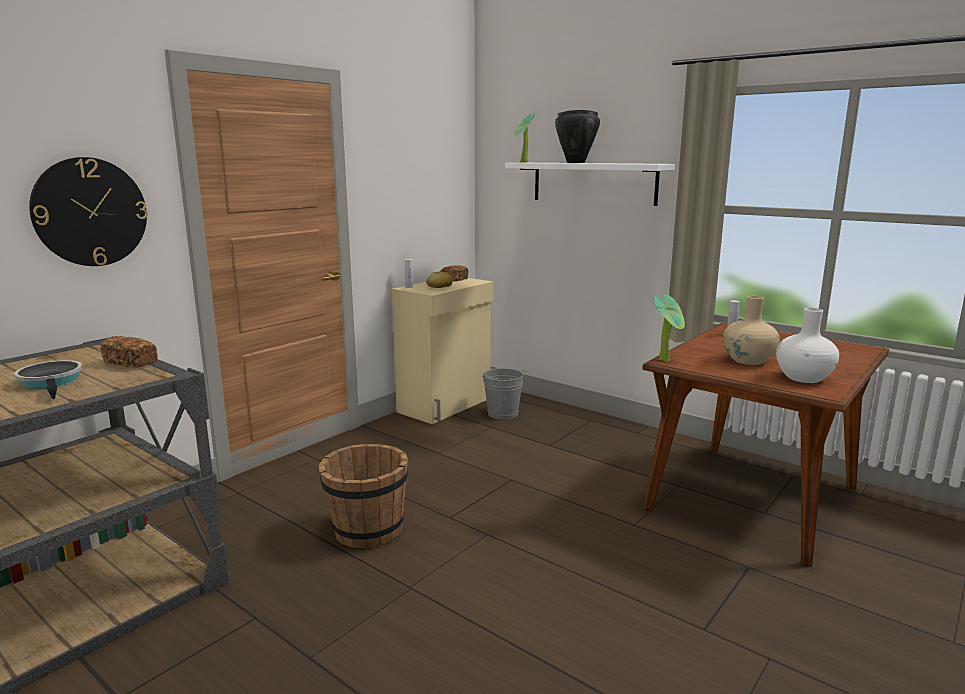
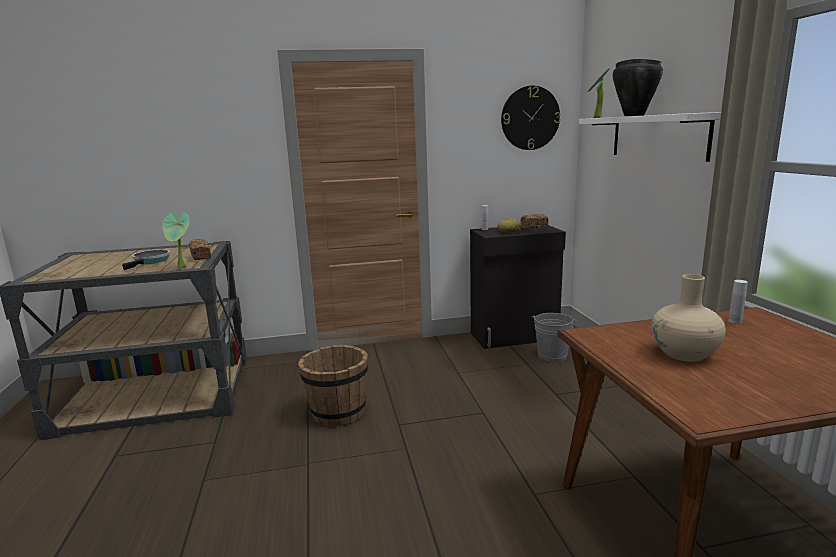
camera: 40 degrees right, 0 degrees up
(90, 212) = (224, 160): wall clock -> wall clock (530, 118)
(446, 405) = (515, 336): beige cabinet -> black cabinet
(666, 360) = (586, 332): potted plant -> potted plant (182, 267)
(803, 378) = (712, 391): white vase -> none

